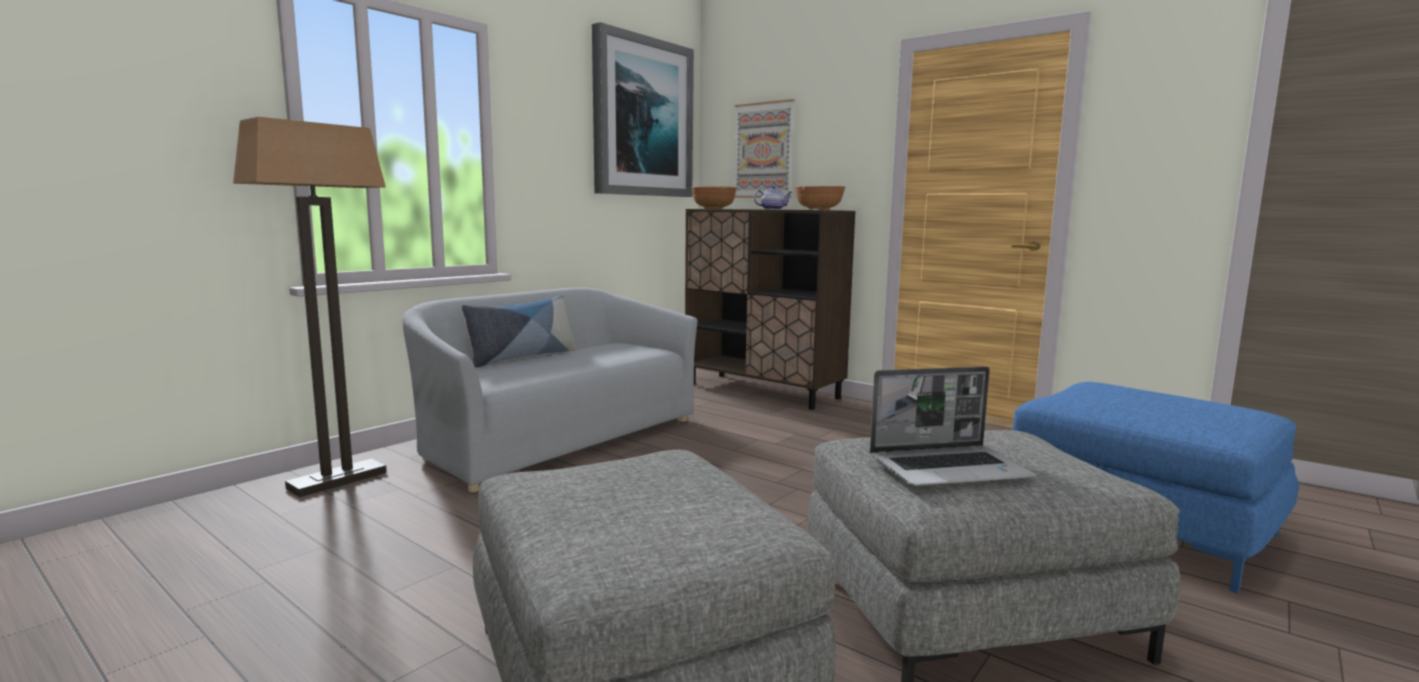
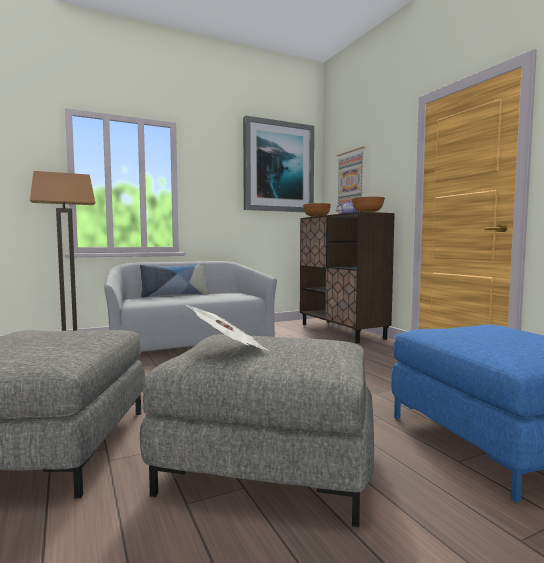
camera: 25 degrees right, 5 degrees down
(949, 468) = (229, 350): laptop -> newspaper

